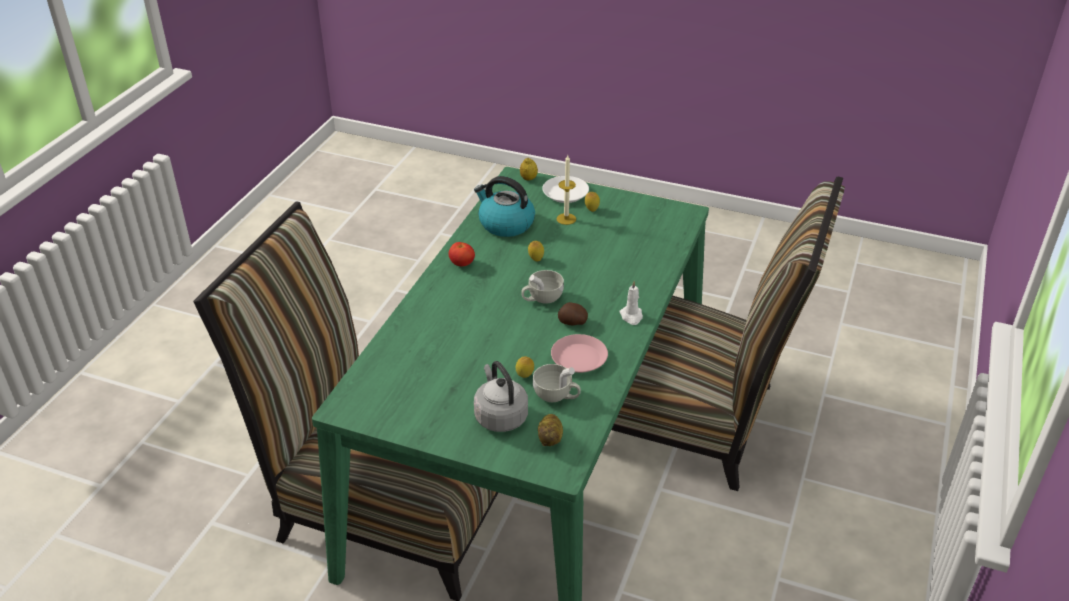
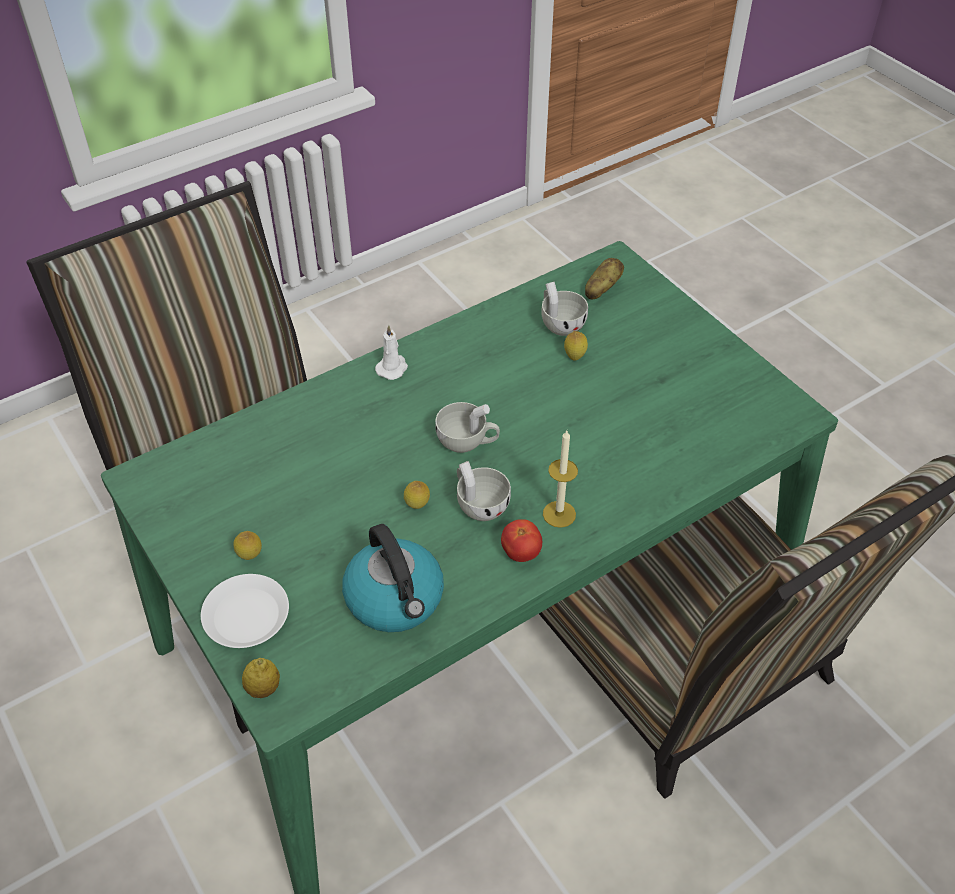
camera: 145 degrees left, 10 degrees up
(500, 416) = (633, 330): grey kettle -> none
(504, 274) = (479, 504): none -> white cup
(566, 219) = (303, 559): candle -> candle (559, 514)
(572, 323) = (464, 392): potato -> none
(579, 358) = (499, 349): pink plate -> none

